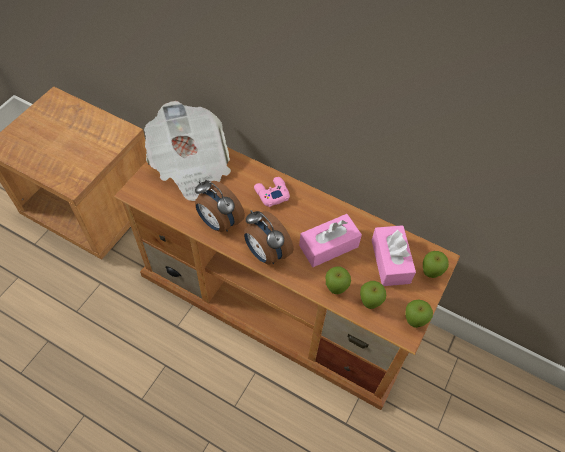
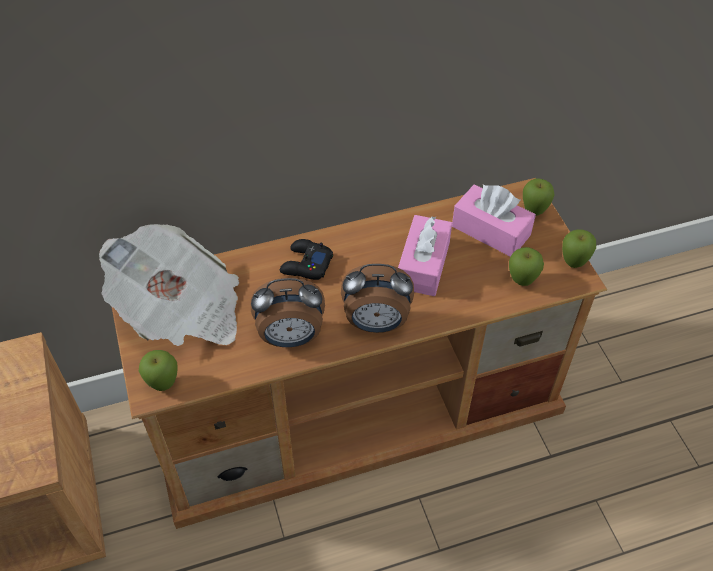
camera: 45 degrees left, 5 degrees down
(271, 194) = (306, 265): pink game controller -> black game controller
(335, 289) = (479, 296): apple -> apple (164, 385)

